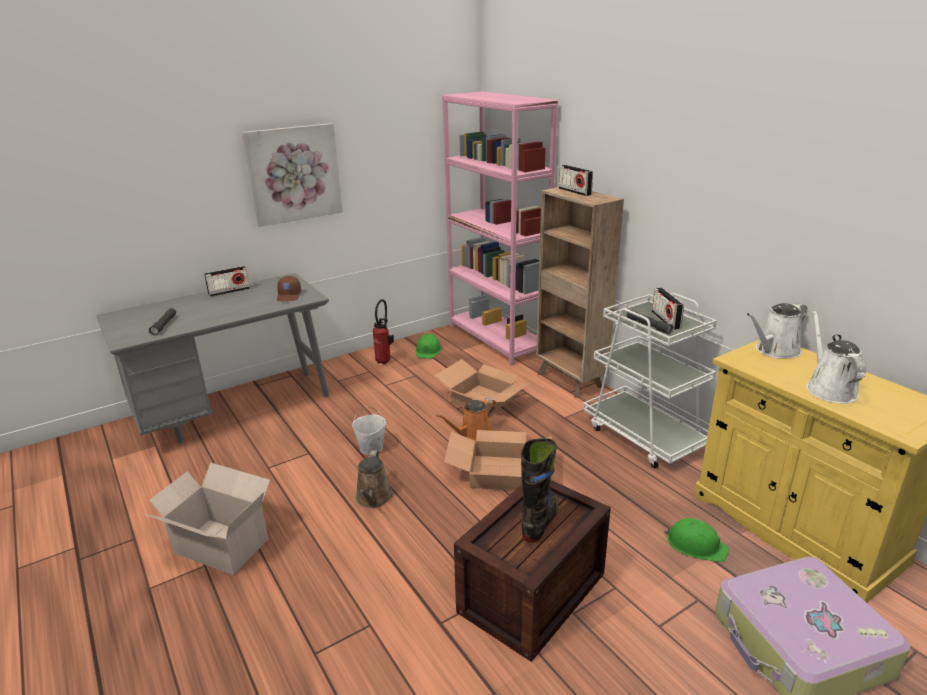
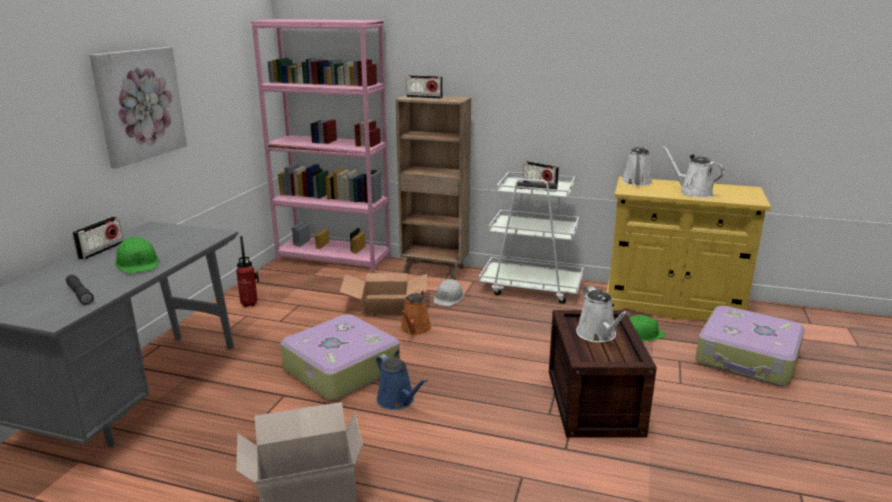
camera: 40 degrees left, 5 degrees down
(289, 296) = (188, 238): brown cap -> none
(371, 448) = (340, 369): white bucket -> suitcase
(373, 498) = (398, 401): brown watering can -> blue watering can
(428, 351) = (282, 284): green hard hat -> green hard hat (138, 263)
(498, 473) = (469, 345): cardboard box -> none
(540, 522) = (598, 335): black boot -> white watering can
(544, 415) = (448, 298): none -> white hard hat

